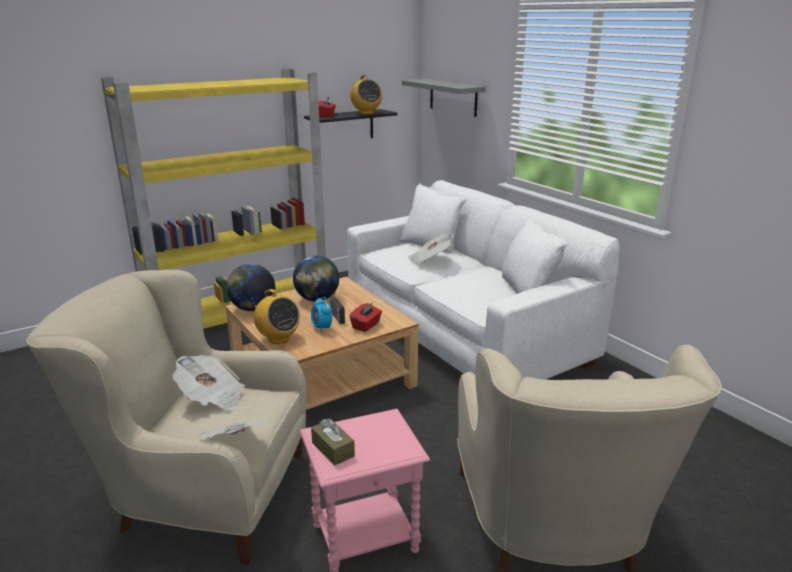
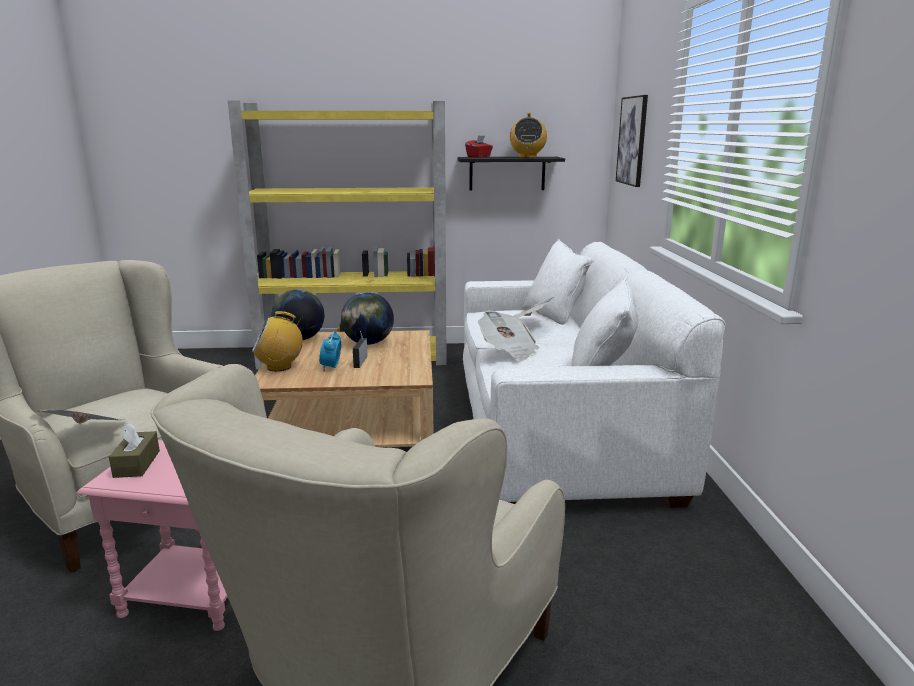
camera: 30 degrees right, 5 degrees down
(212, 397) = (135, 395): newspaper -> newspaper (508, 351)
(278, 338) = (279, 367): radio -> radio turned 90 degrees clockwise
(366, 325) = (376, 374): red tissue box -> none
(453, 97) = (632, 141): grey shelf -> picture

